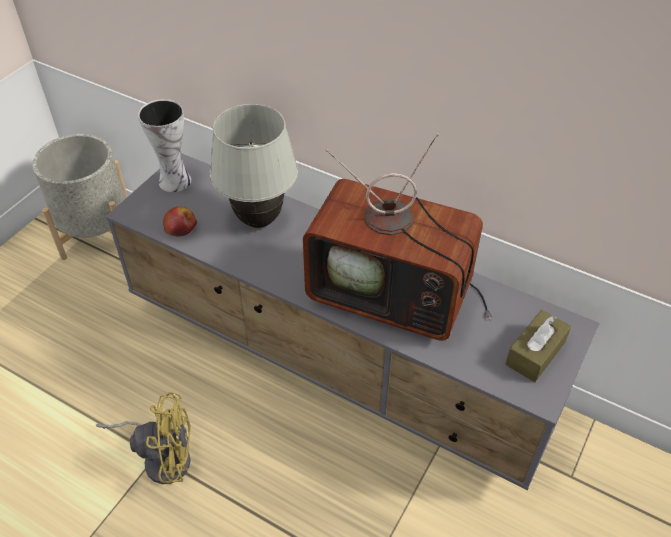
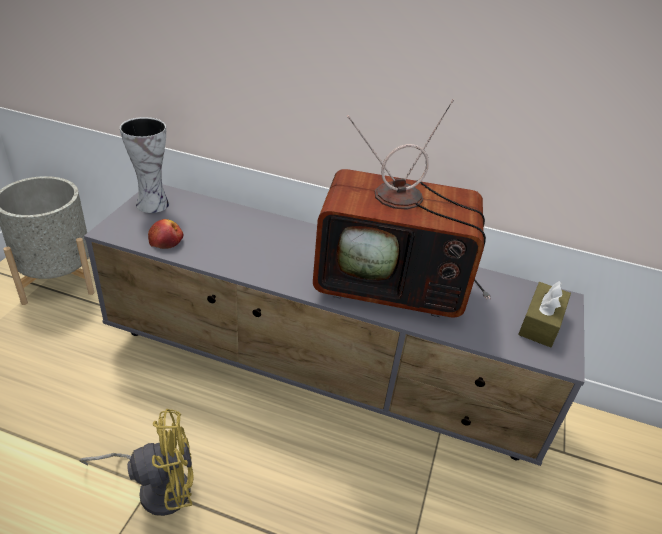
camera: 15 degrees left, 10 degrees down
(259, 220) = (245, 231): white table lamp -> none

